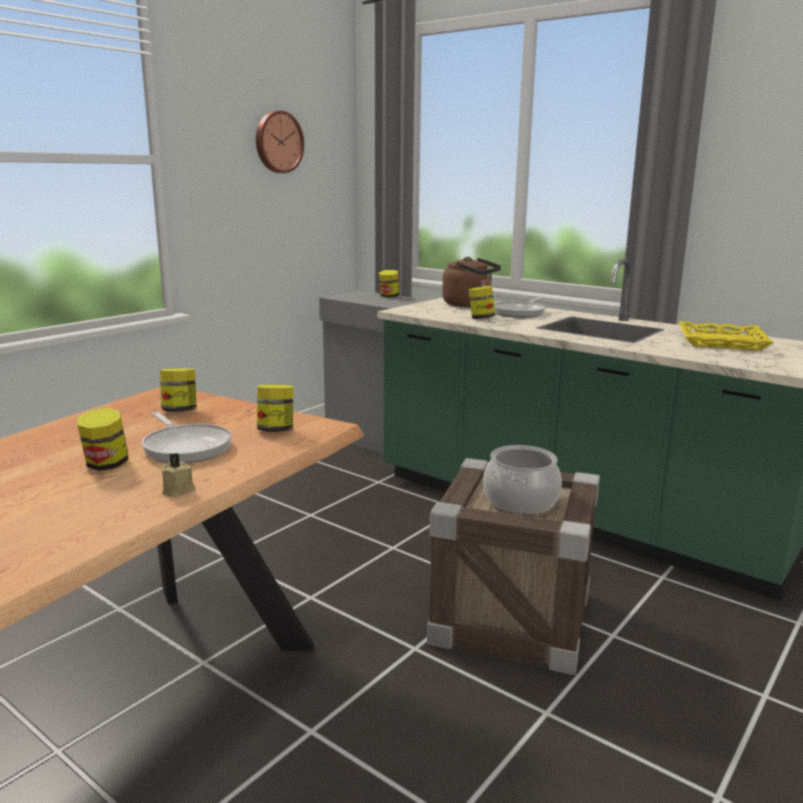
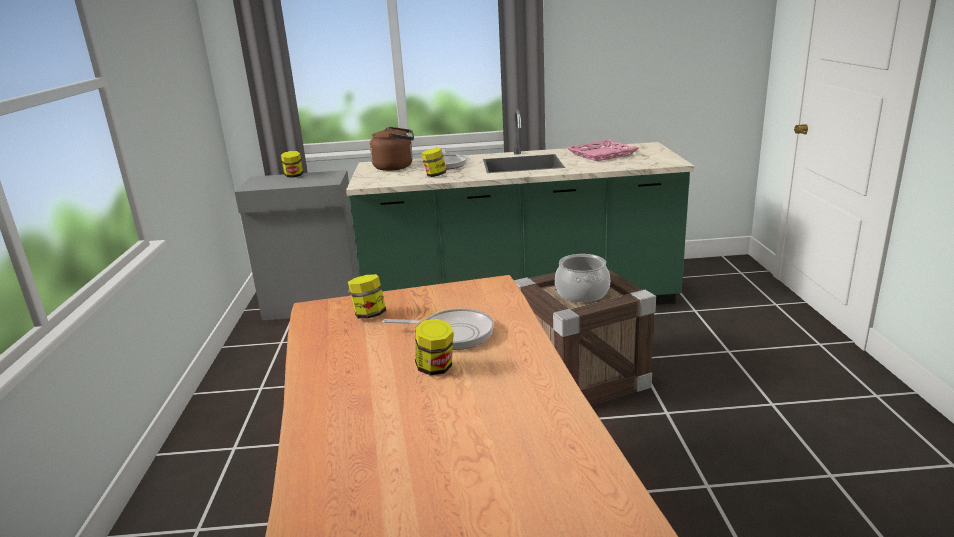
camera: 40 degrees left, 5 degrees up
(179, 491) = (530, 357): beige candle -> none
(276, 430) = (475, 298): jar -> none
(278, 142) = (166, 44): wall clock -> none
(722, 342) = (602, 154): yellow tray -> pink tray

